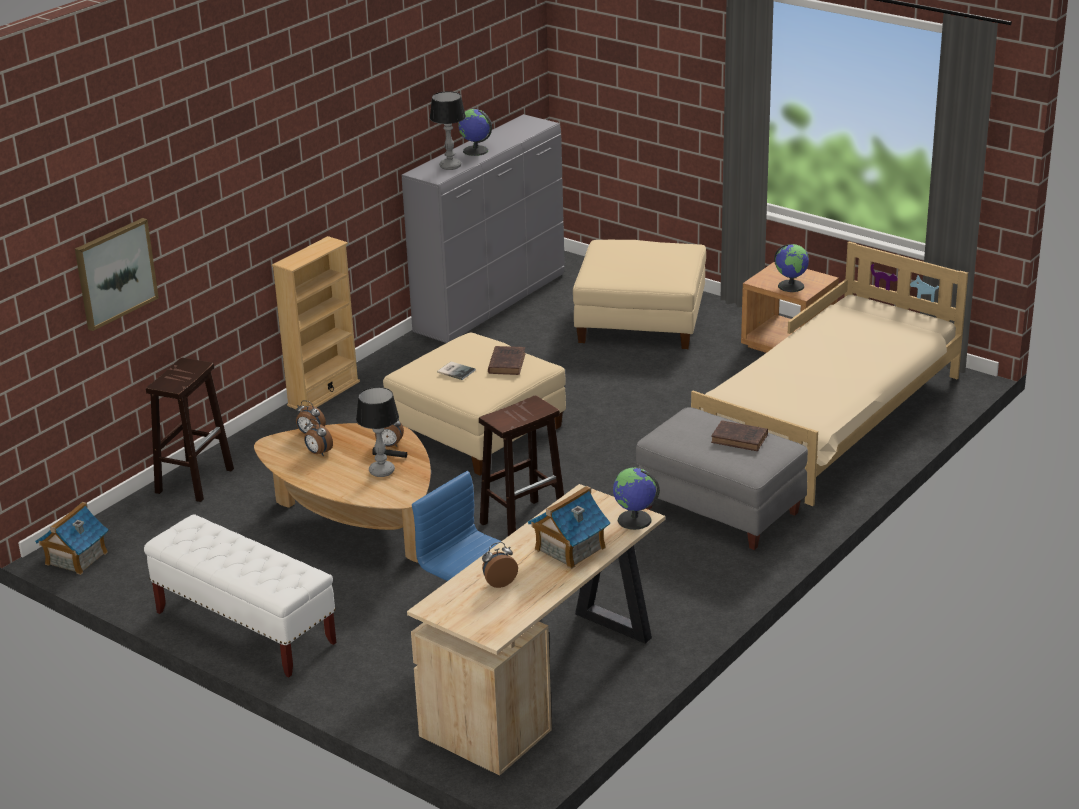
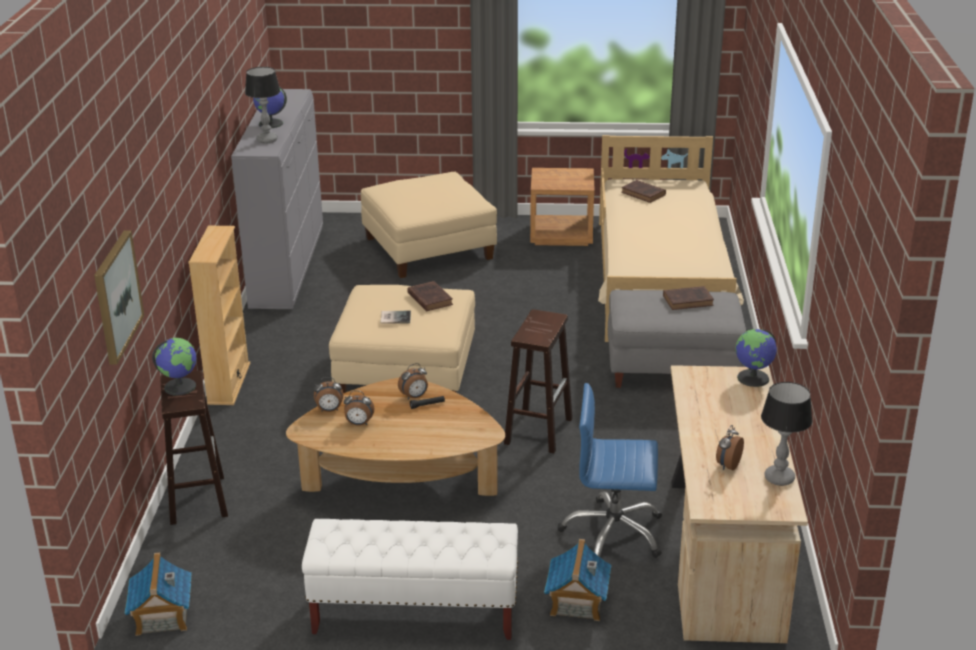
camera: 35 degrees left, 0 degrees up
(381, 471) = (437, 420): table lamp -> table lamp (778, 478)
(569, 548) = (739, 418): toy house -> toy house (577, 602)
(791, 286) = (569, 182): globe -> globe (180, 386)
(861, 320) = (644, 194): none -> brown book

